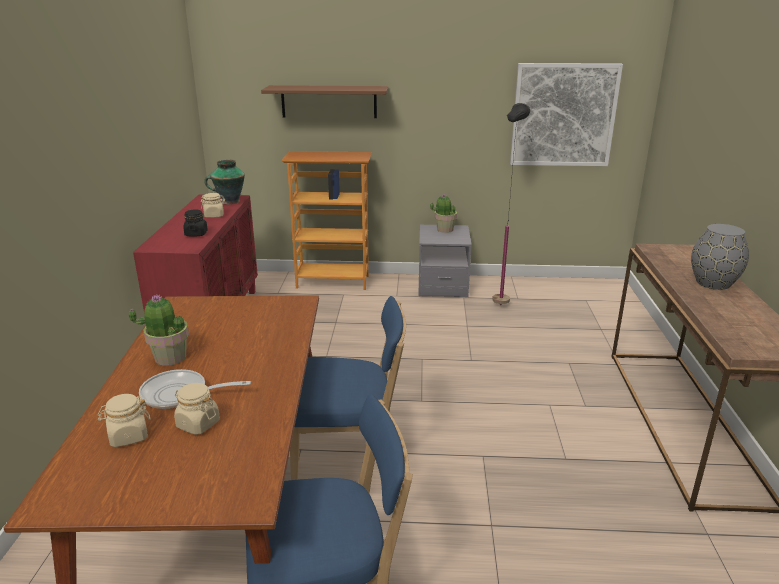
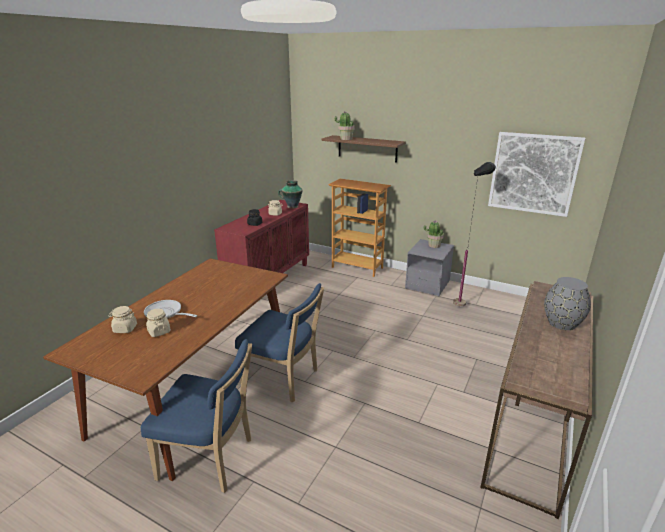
camera: 25 degrees right, 0 degrees up
(170, 357) = (180, 293): potted plant -> potted plant (346, 139)

